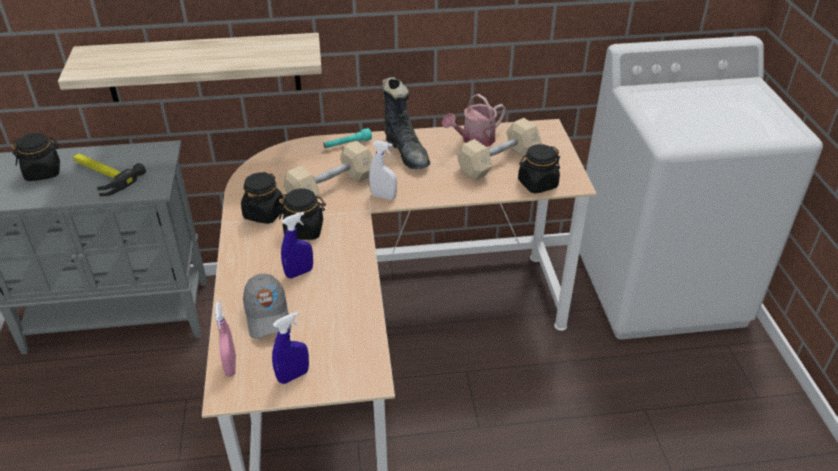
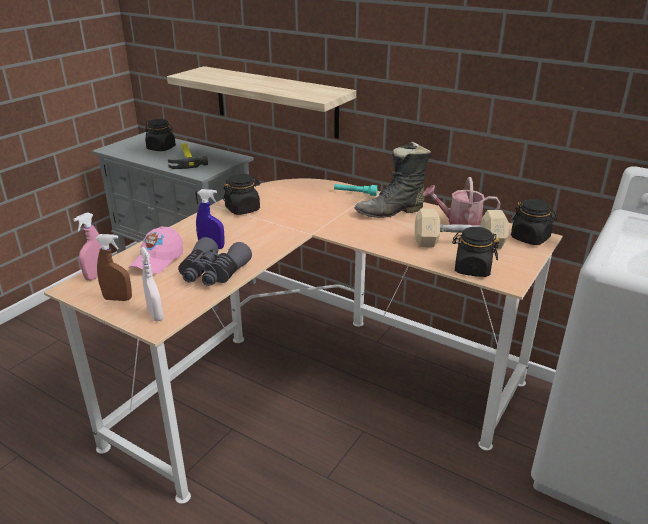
camera: 40 degrees right, 10 degrees down
(267, 315) = (157, 260): grey cap -> pink cap
(293, 376) = (118, 299): blue spray bottle -> brown spray bottle
(304, 230) = (252, 227): black jar -> black jar (530, 238)
(331, 188) = (305, 212): beige dumbbell -> none
(341, 299) = (213, 273): none -> grey binoculars
(383, 196) = (334, 230): white spray bottle -> white spray bottle (155, 315)
(406, 152) = (391, 212): black boot -> black boot turned 60 degrees clockwise

